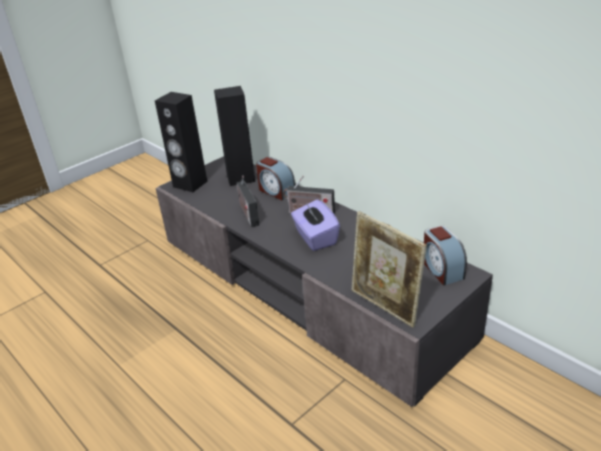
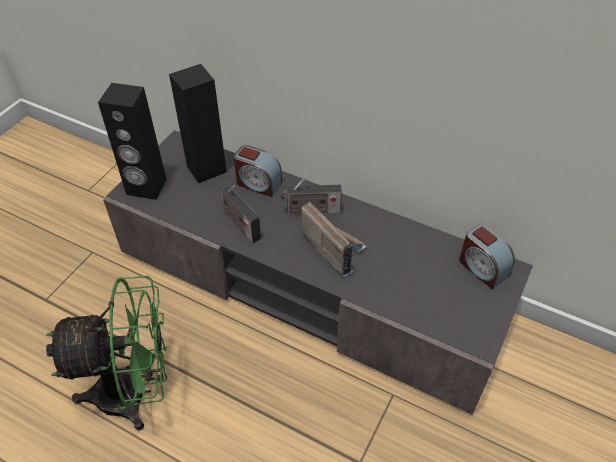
camera: 20 degrees left, 15 degrees up
(132, 336) = (135, 393): none -> green fan
(315, 238) = (333, 247): purple tissue box -> radio
(385, 306) = (445, 329): picture frame -> none

